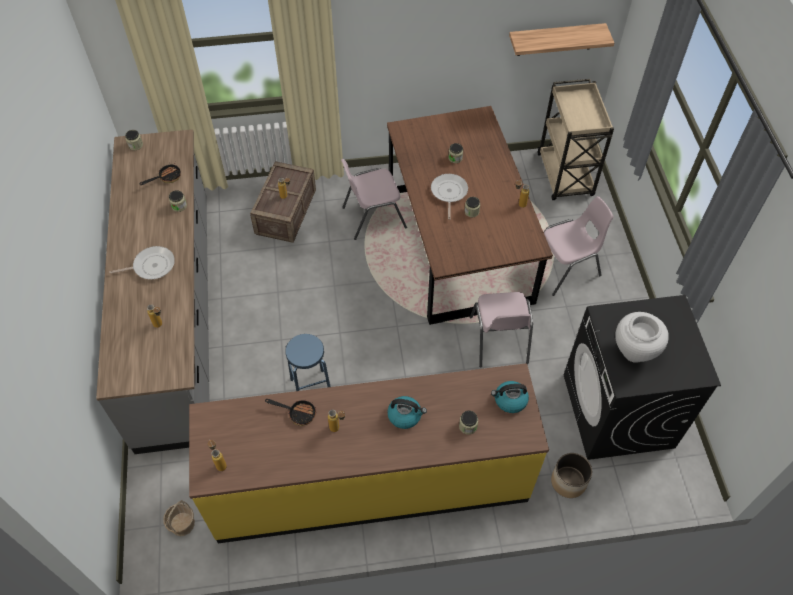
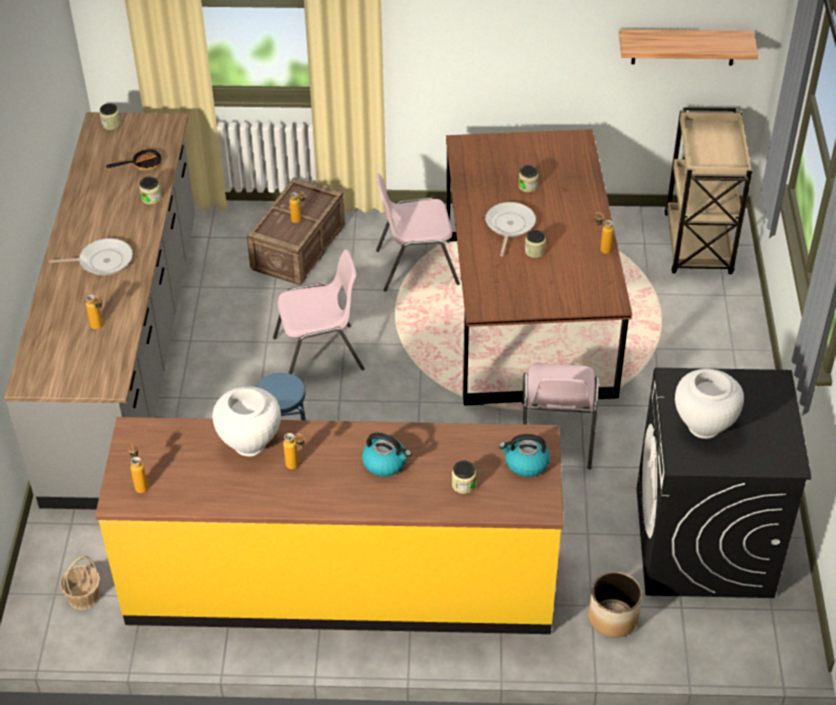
camera: 10 degrees right, 10 degrees down
(298, 413) = (250, 443): frying pan -> white vase
(566, 268) = (672, 359): pink chair -> pink chair (320, 354)

